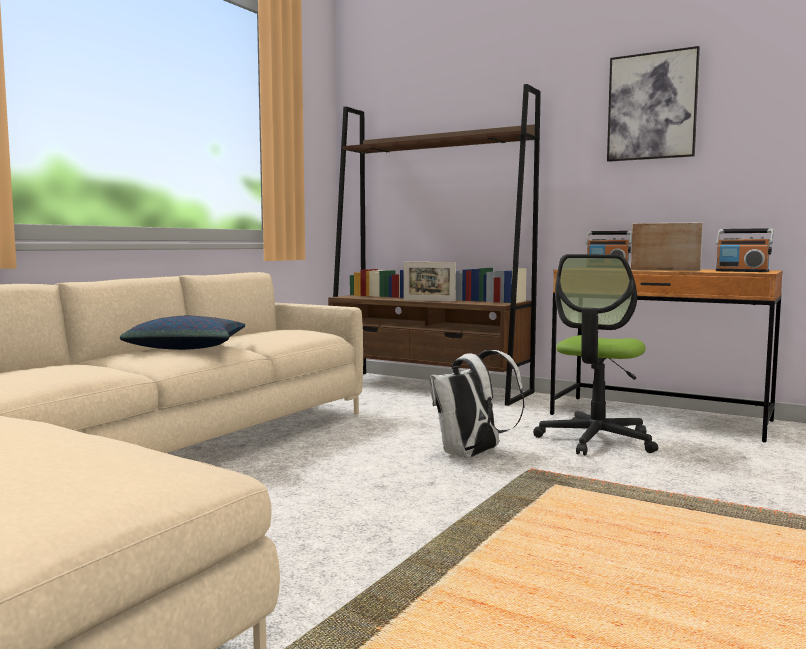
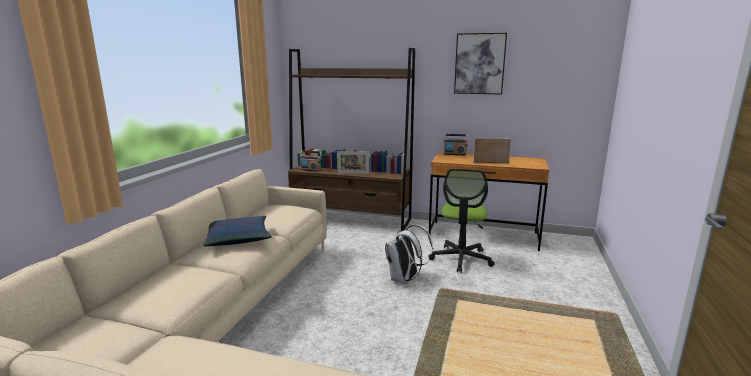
camera: 15 degrees left, 10 degrees up
(742, 271) = (529, 164): radio -> radio (310, 170)

